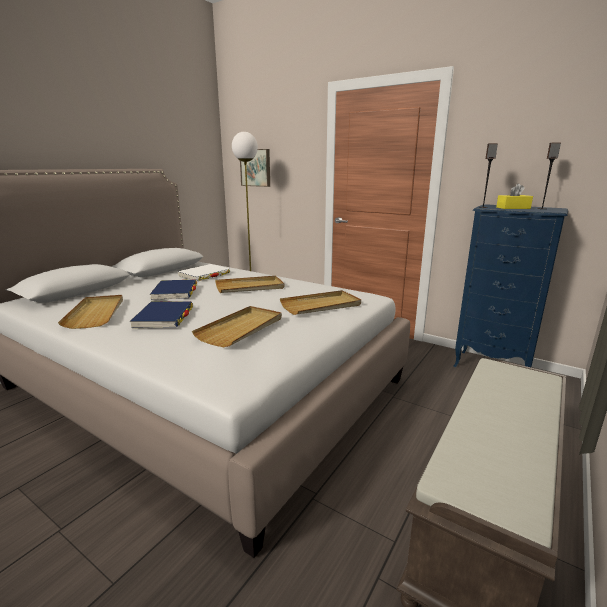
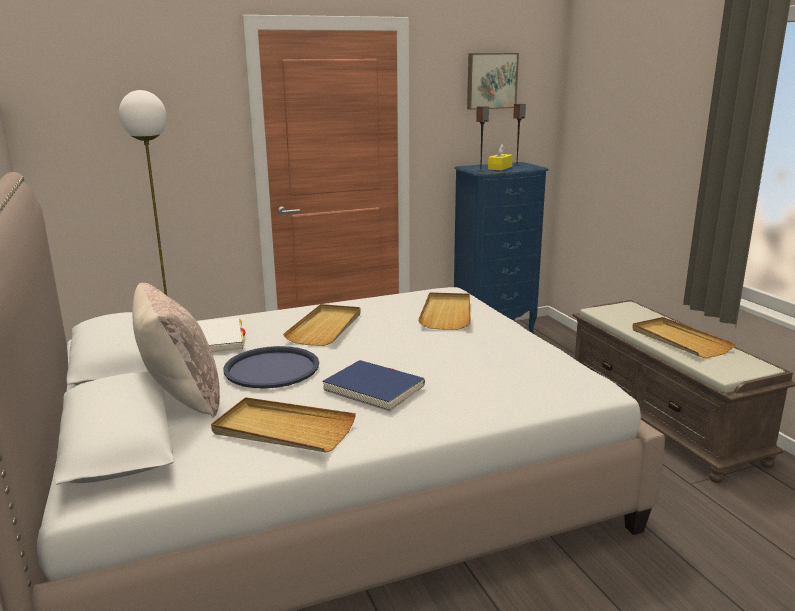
camera: 55 degrees left, 0 degrees up
(127, 288) = (181, 397): none -> beige pillow
(175, 292) = (272, 368): blue book -> blue tray
(241, 328) = (472, 357): beige tray -> beige tray (679, 340)
(256, 168) = (104, 145): picture -> picture (491, 81)

